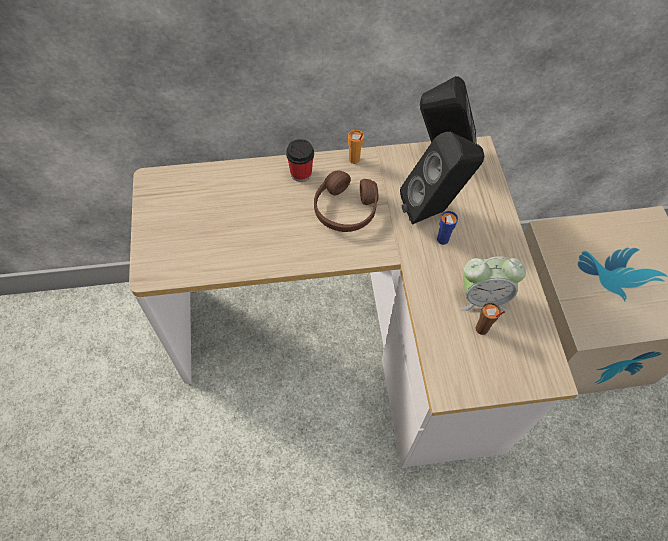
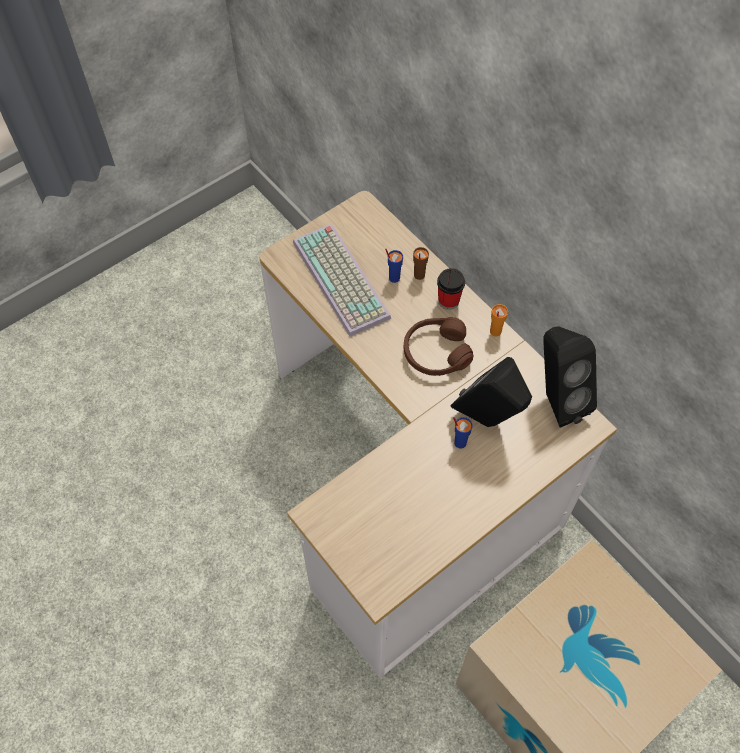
camera: 60 degrees right, 0 degrees up
(218, 236) = (343, 280): none -> keyboard
(247, 198) = (394, 277): none -> blue cup
(482, 329) = (388, 515): brown cup -> brown cup (419, 275)
(483, 297) = (421, 502): alarm clock -> none

